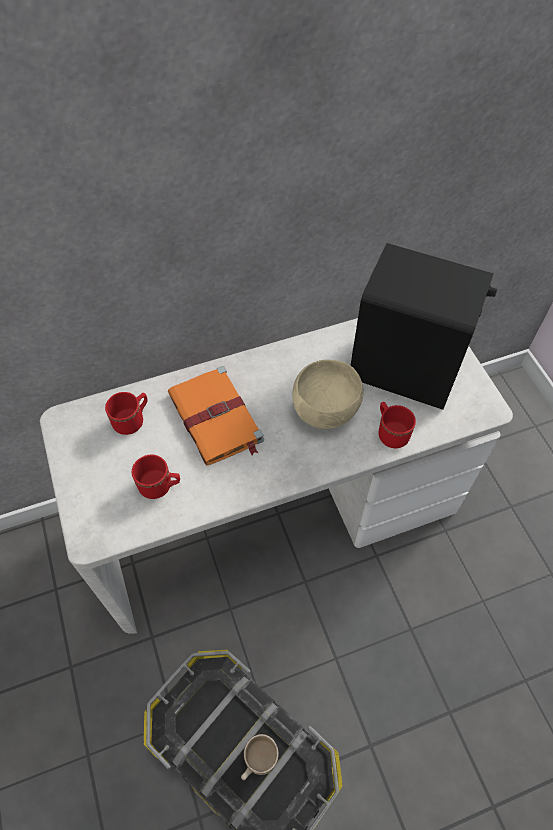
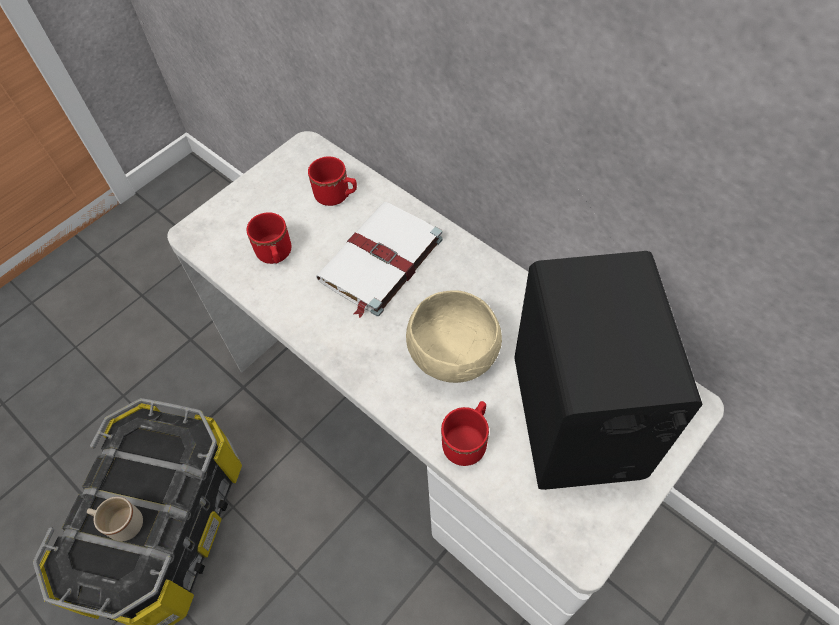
camera: 65 degrees right, 0 degrees up
(216, 419) = (379, 261): orange book -> white book

